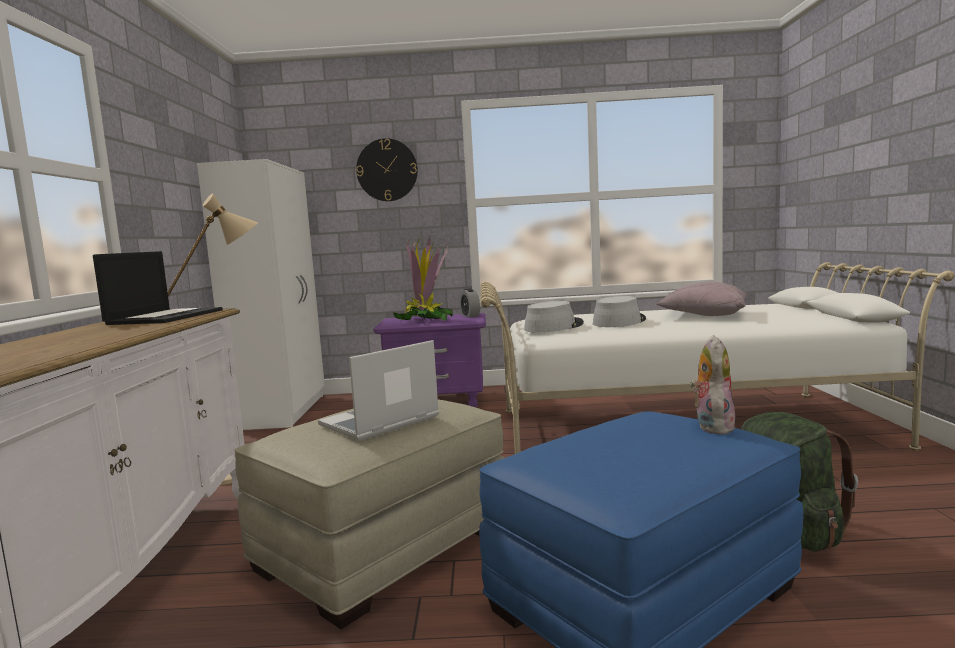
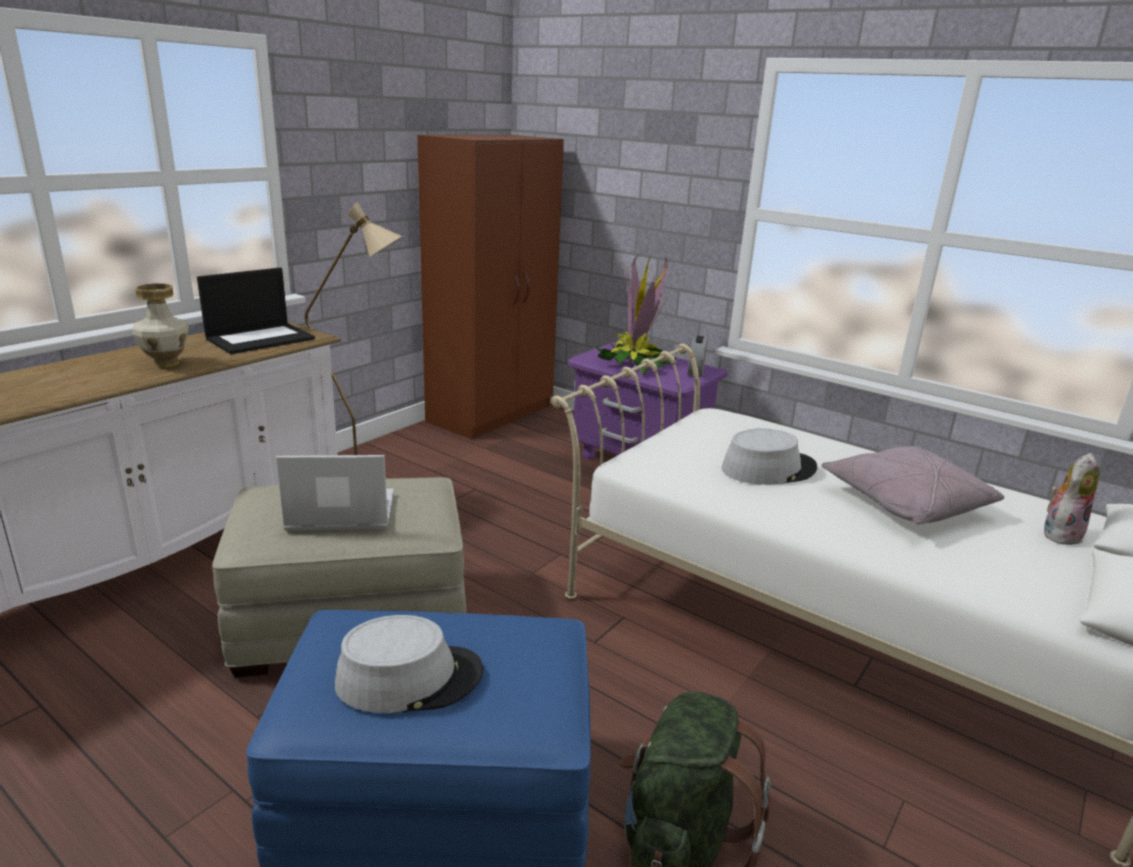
camera: 35 degrees right, 15 degrees up
(111, 333) = (167, 363): none -> vase
(283, 411) = (492, 414): white wardrobe -> brown wardrobe
(387, 170) = (656, 149): wall clock -> none
(553, 327) = (681, 446): grey hat -> grey hat (409, 678)
(711, 426) = (546, 685): plush toy -> plush toy (1060, 533)

